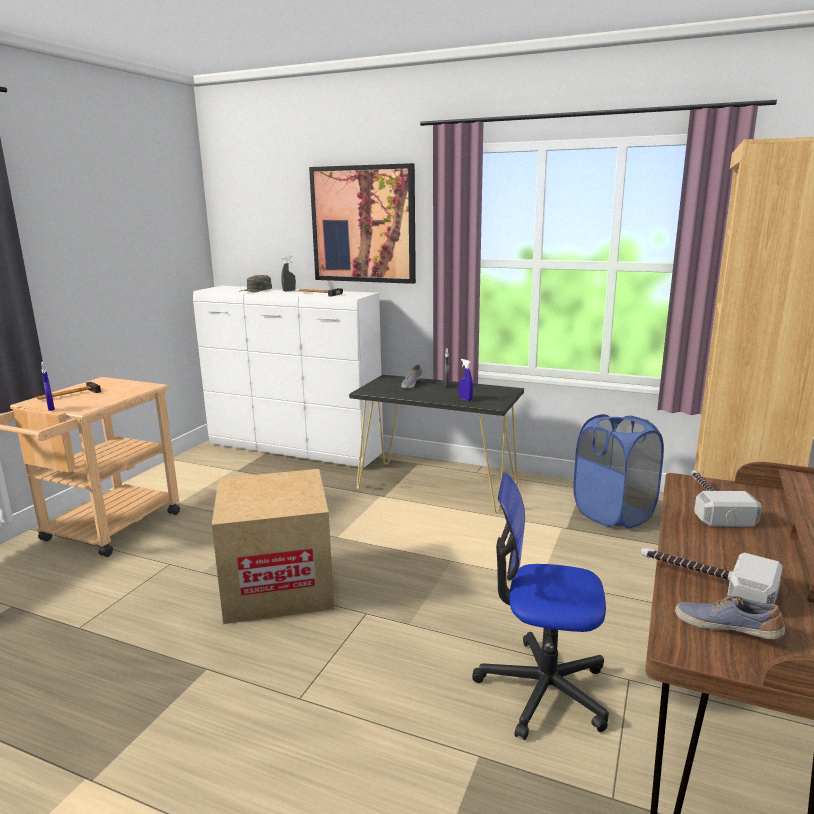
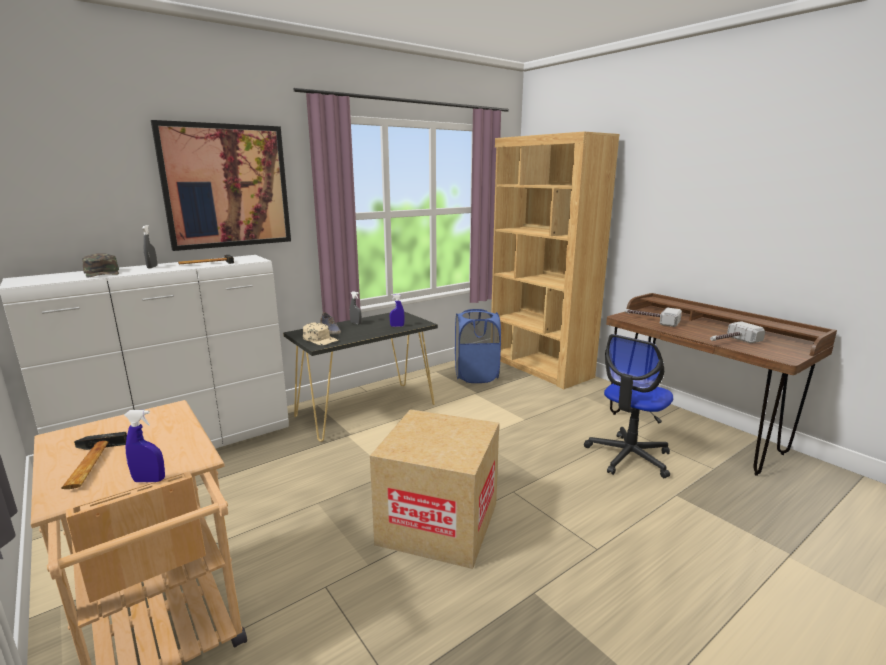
camera: 60 degrees left, 0 degrees up
(382, 388) = (320, 339): none -> beige cap
(726, 628) = (770, 349): shoe -> none

